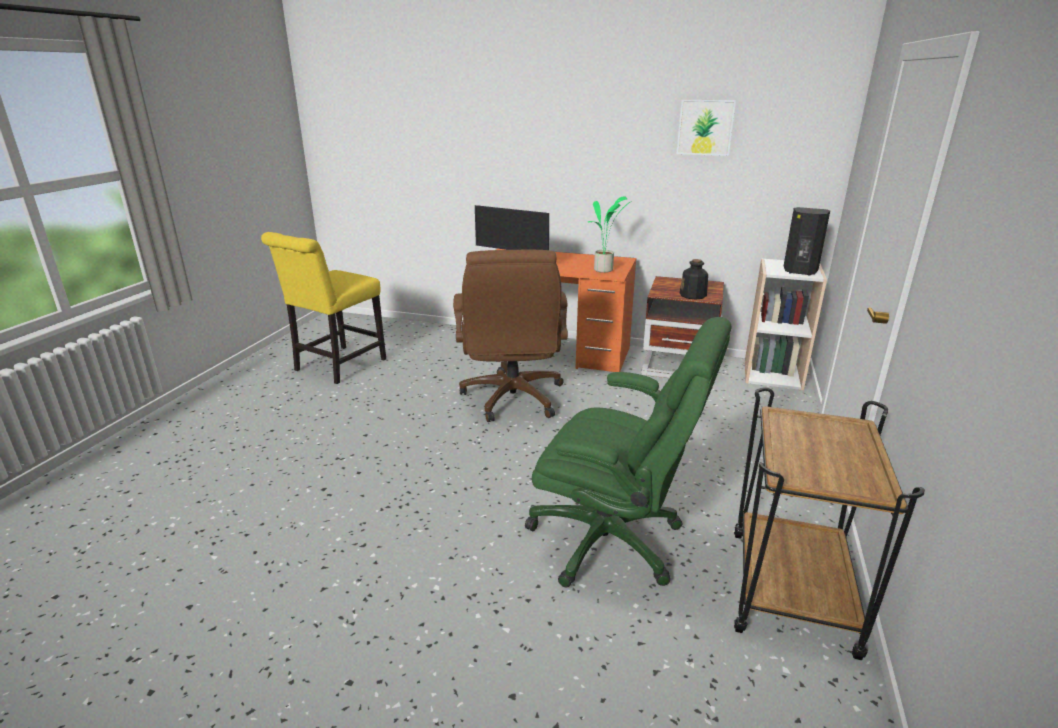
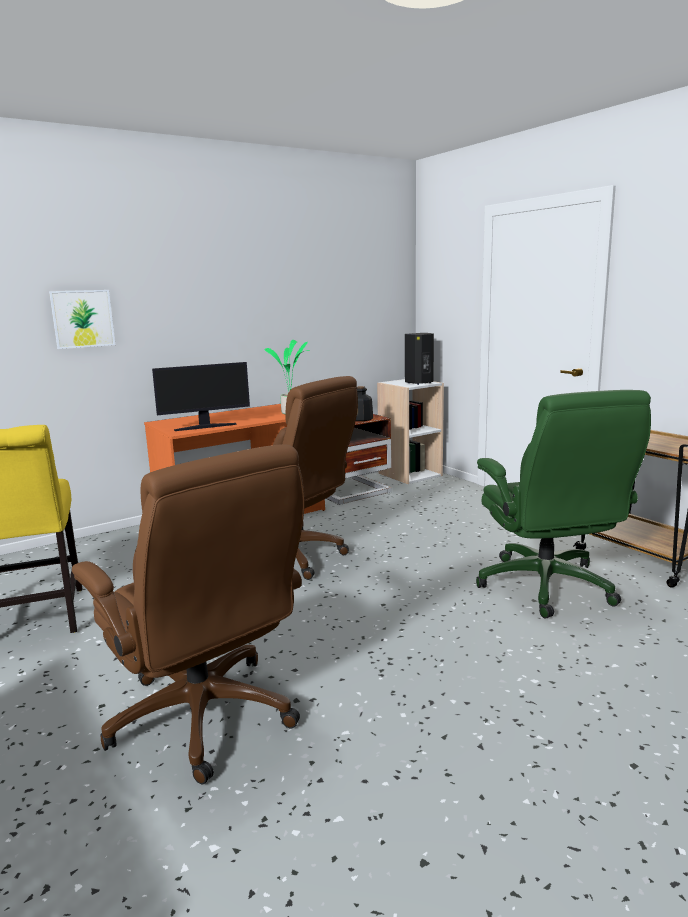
camera: 50 degrees left, 10 degrees down
(277, 470) = (207, 723): none -> brown office chair
(616, 544) = (549, 590): green office chair -> green office chair turned 105 degrees clockwise
(705, 127) = (321, 277): picture -> picture (83, 319)

